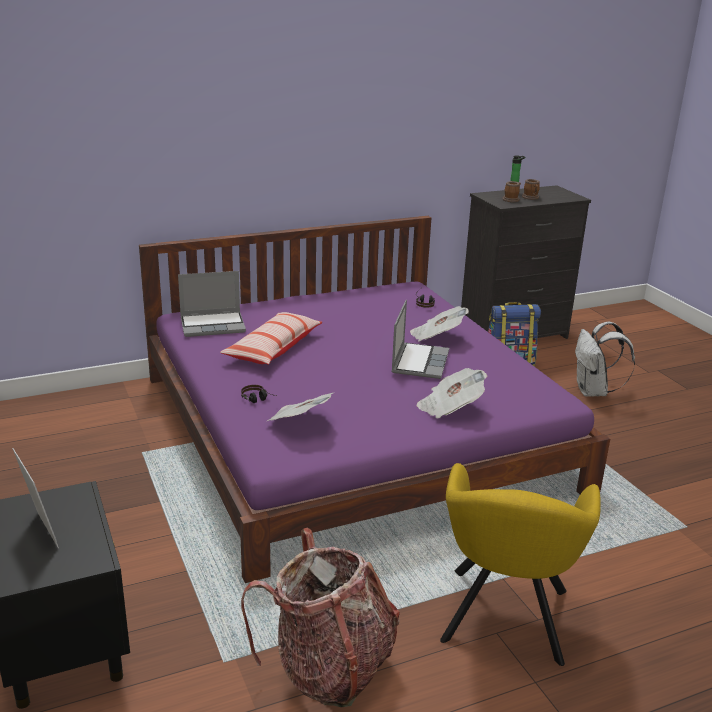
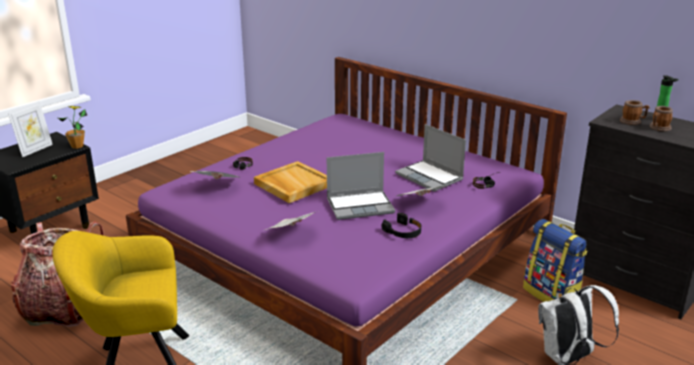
camera: 65 degrees right, 0 degrees up
(78, 490) = (77, 146): none -> potted plant
(213, 325) = (339, 129): laptop -> laptop (430, 177)
(273, 348) = (324, 154): pillow -> none
(339, 381) = (293, 184): none -> beige tray
(485, 358) = (403, 231): none -> black headphones

